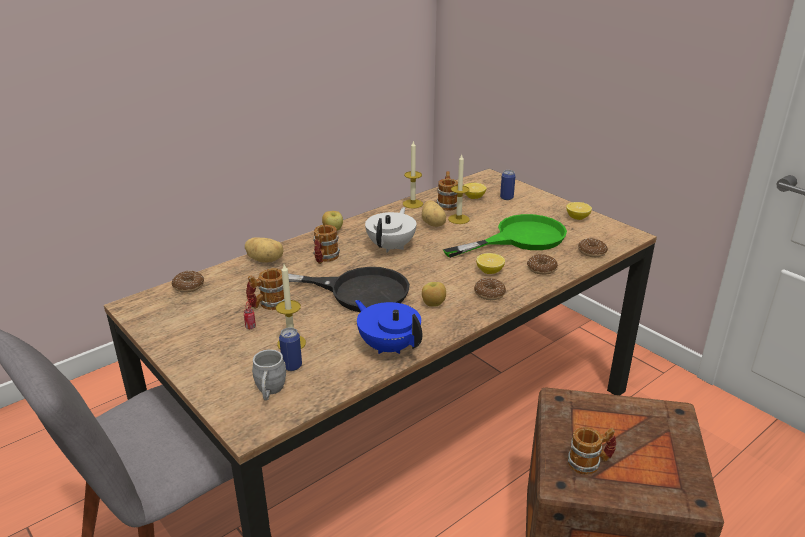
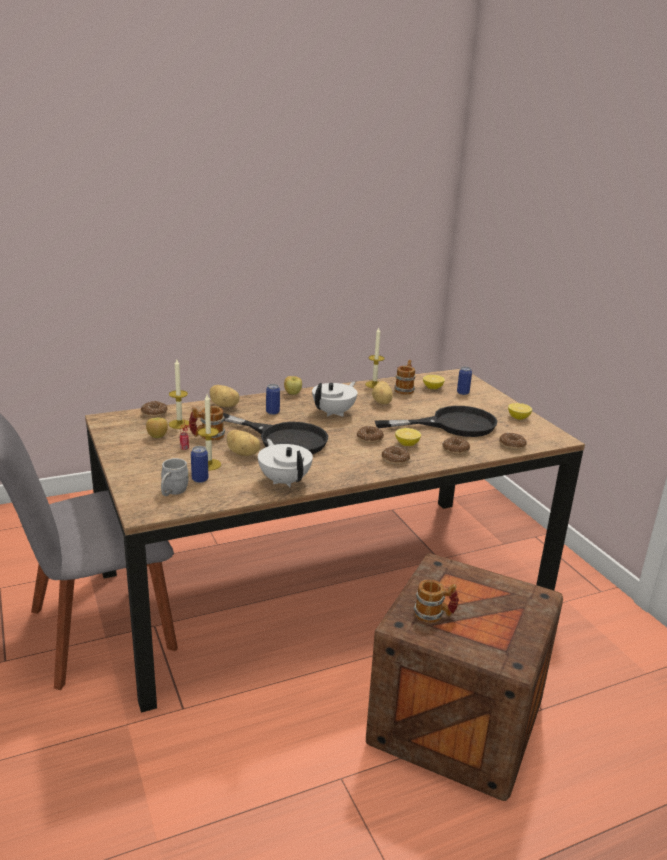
camera: 15 degrees right, 5 degrees down
(322, 320) = (243, 453): none -> potato
(324, 258) = (272, 412): mug -> can
(389, 346) = (284, 480): blue teapot -> white teapot
(433, 304) = (341, 459): apple -> apple (157, 437)
(447, 272) = (369, 439): none -> donut
(458, 219) = (407, 402): candle -> candle (179, 424)
(519, 238) = (452, 425): green frying pan -> black frying pan

